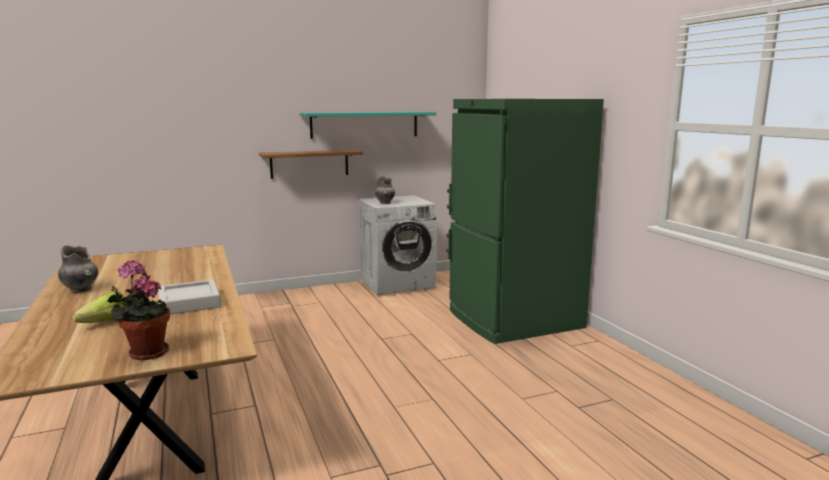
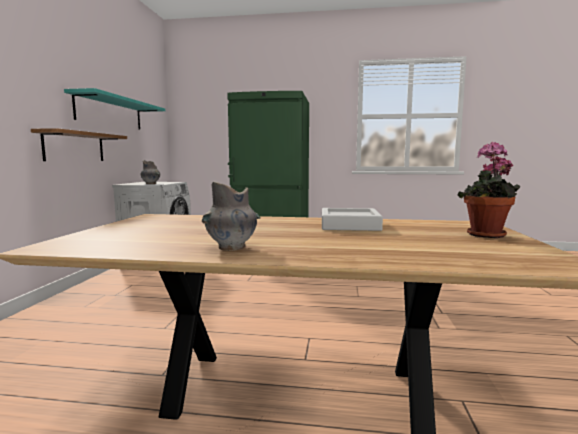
camera: 60 degrees left, 5 degrees down
(100, 324) = (392, 243): lettuce -> none

